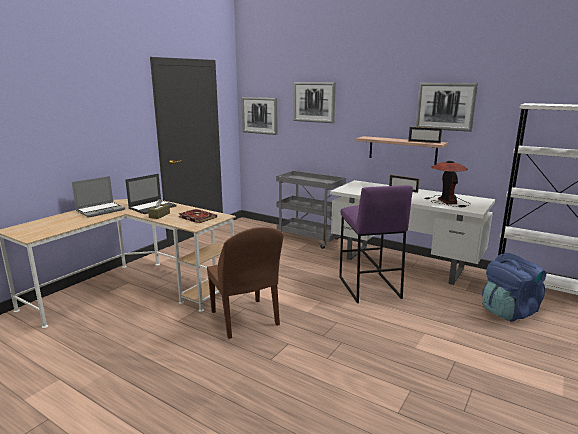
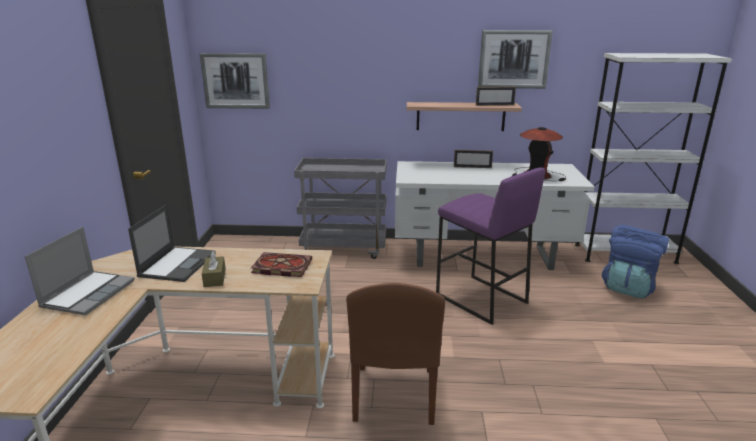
camera: 30 degrees left, 5 degrees up
(245, 319) = (394, 397): brown chair -> brown chair turned 60 degrees clockwise
(314, 102) = (329, 58): picture -> none

